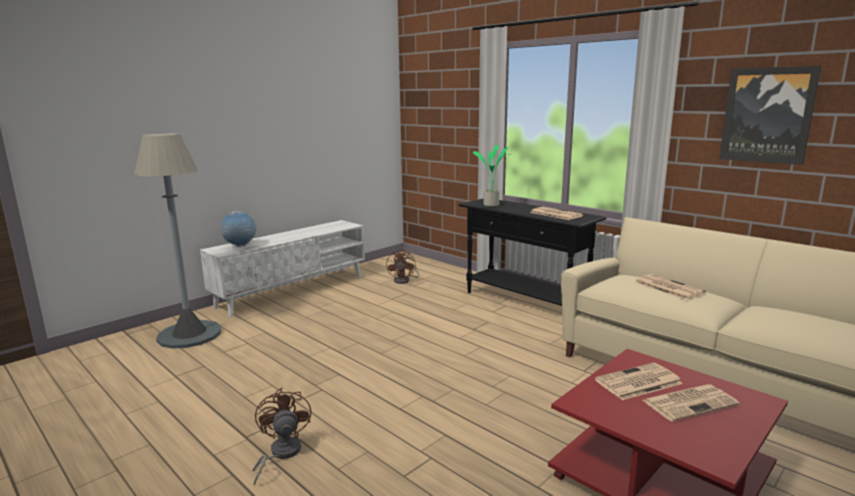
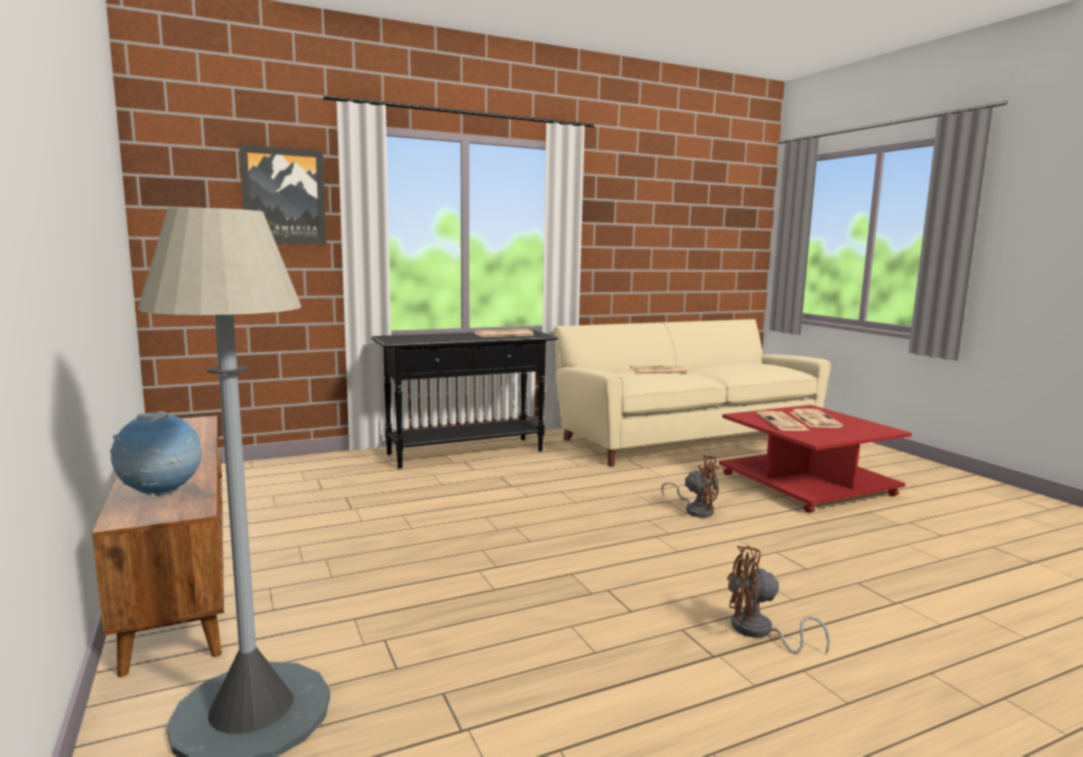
camera: 70 degrees left, 5 degrees down
(292, 291) = (179, 576): white tv stand -> brown tv stand
(404, 280) = (292, 490): brown fan -> brown fan (696, 510)
(492, 205) = (422, 339): potted plant -> none
(767, 115) = (635, 226): picture -> picture (284, 196)

